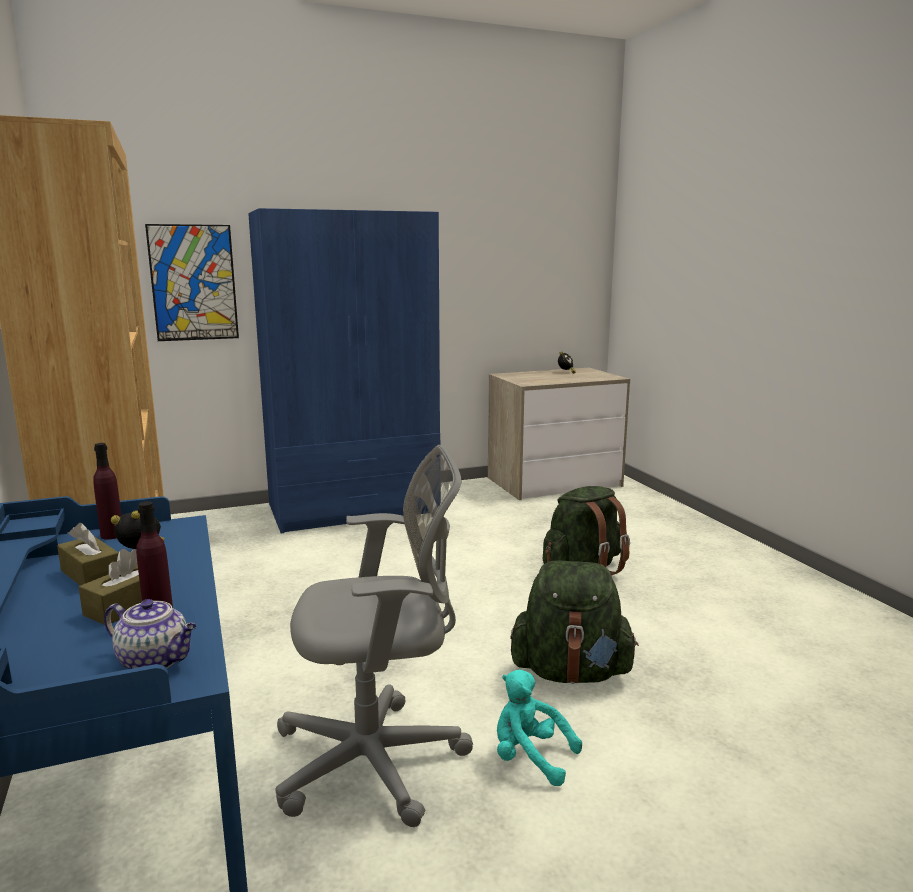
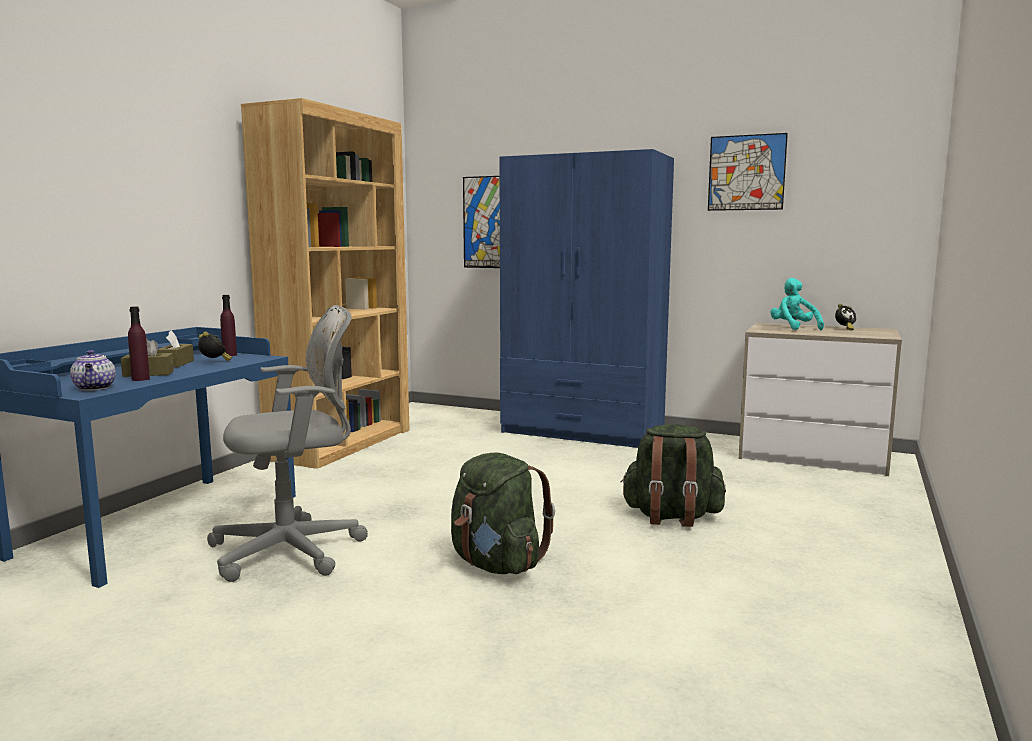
camera: 45 degrees right, 5 degrees down
(378, 761) = (294, 550): grey office chair -> grey office chair turned 60 degrees counterclockwise
(474, 234) = (746, 172): none -> picture
(530, 758) = (364, 587): turquoise plush toy -> turquoise plush toy (793, 328)

